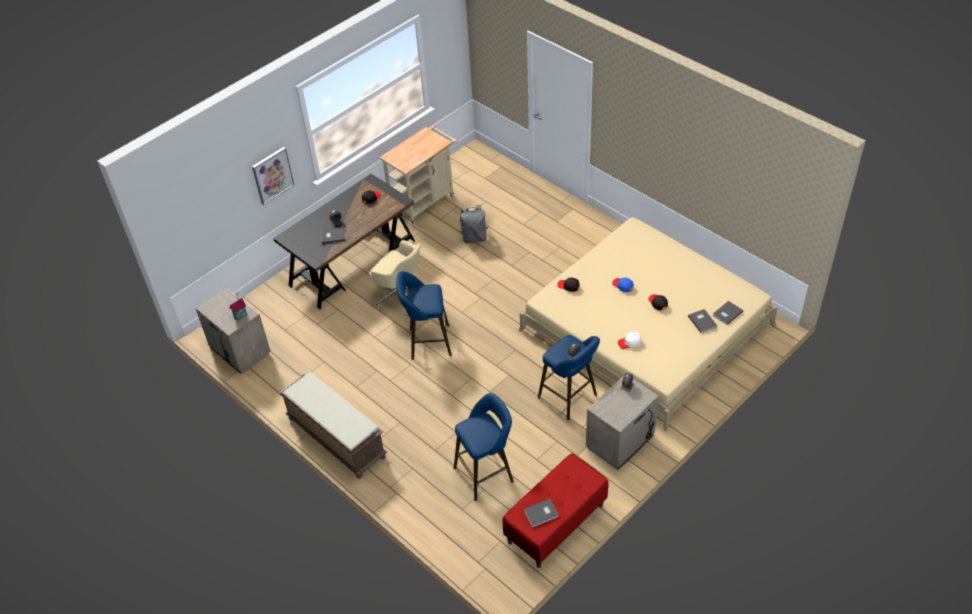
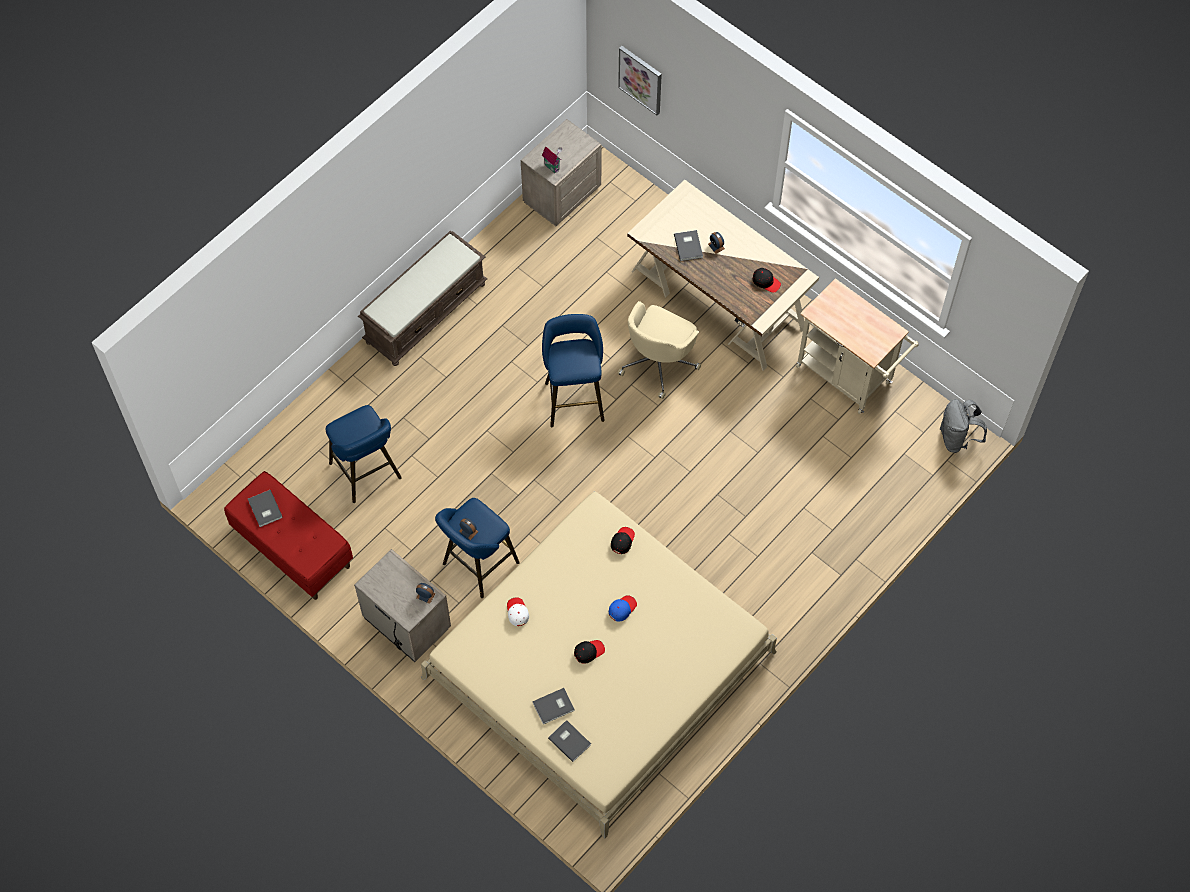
camera: 85 degrees right, 15 degrees up
(272, 175) = (726, 140): picture -> picture (641, 79)
(352, 262) = (718, 299): black desk -> beige desk
(474, 238) = (772, 444): grey backpack -> grey backpack (957, 438)

